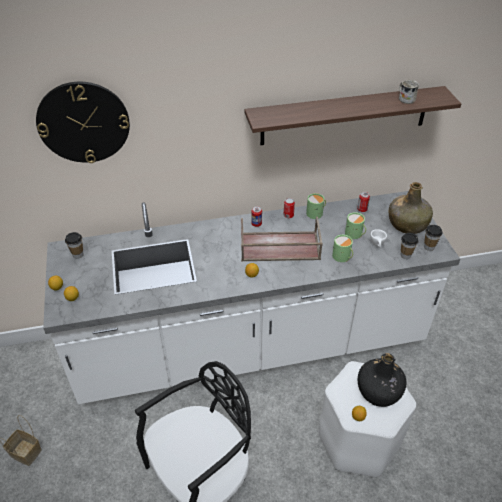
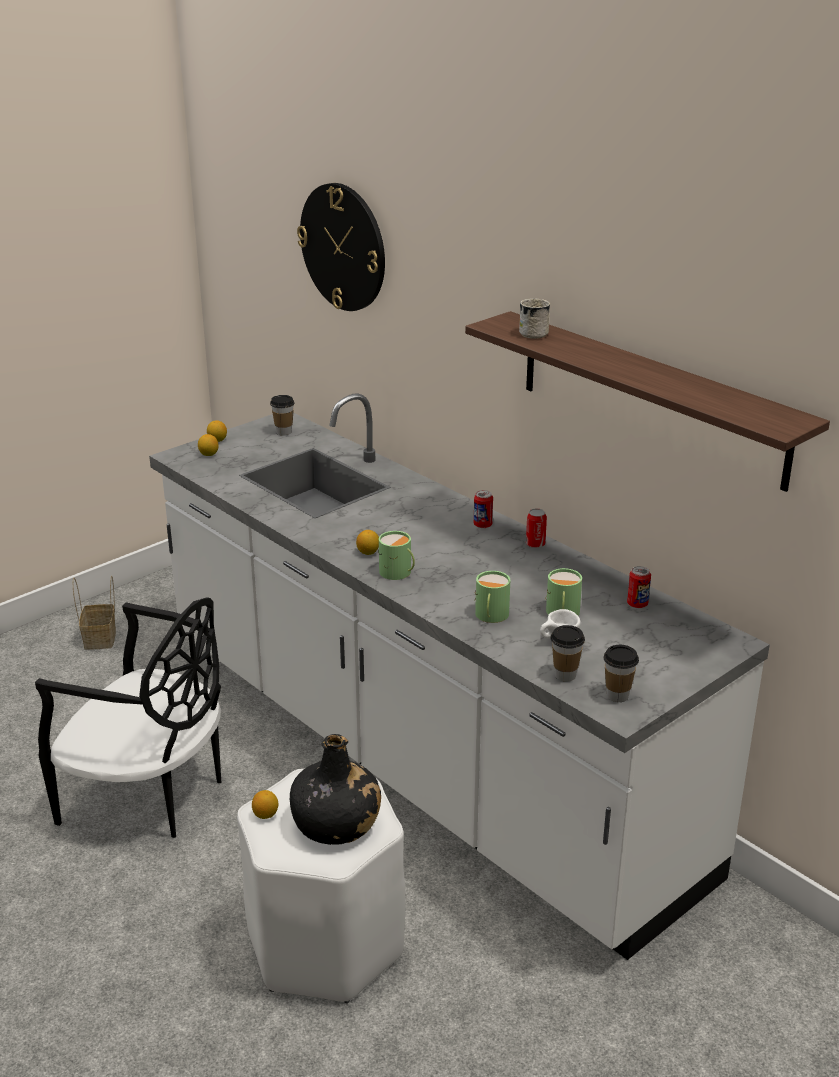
camera: 60 degrees right, 15 degrees down
(279, 247) = (451, 556): brown tray -> none
(316, 213) = (572, 565): green mug -> green mug (398, 573)
(405, 99) = (720, 398): white mug -> white mug (536, 333)
(407, 224) = (655, 659): green bottle -> none

